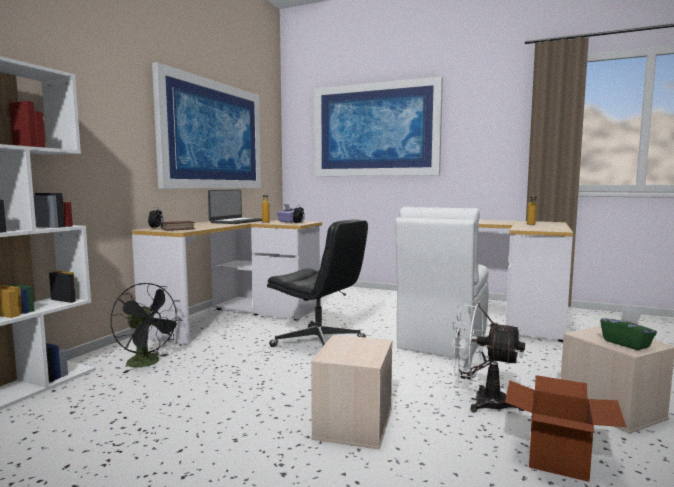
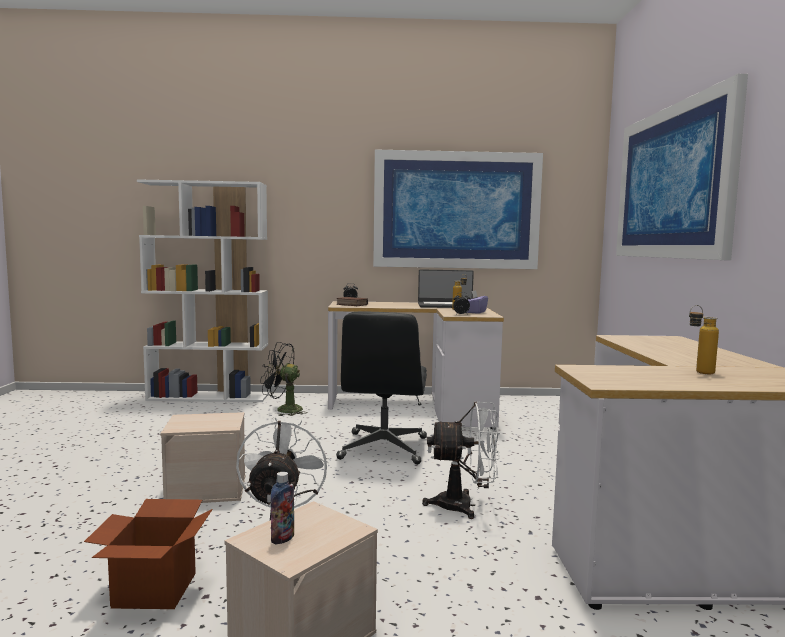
camera: 65 degrees right, 0 degrees up
(148, 363) = (283, 410): black fan -> black fan turned 90 degrees clockwise
(442, 341) = (464, 506): white chair -> white fan
(626, 344) = (282, 538): green tissue box -> bottle

